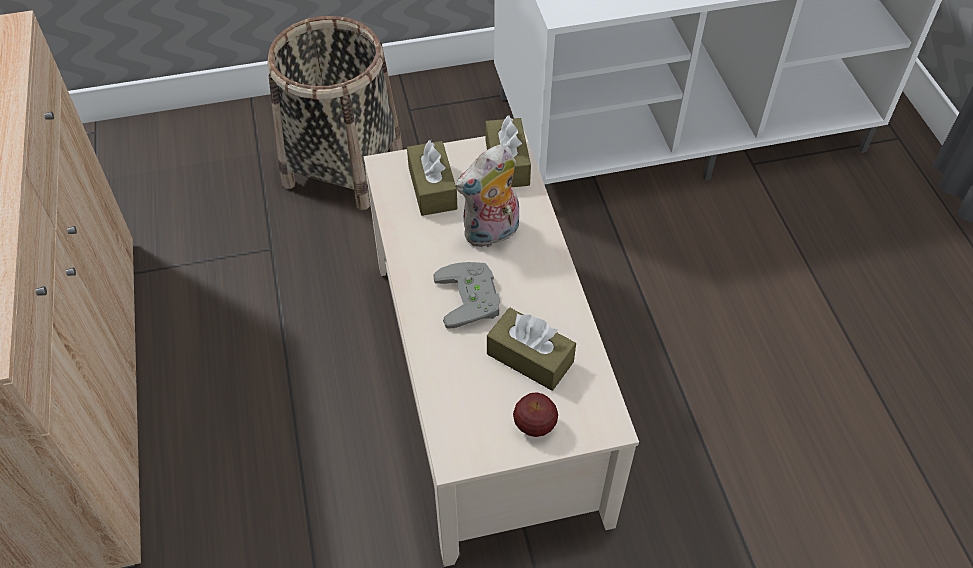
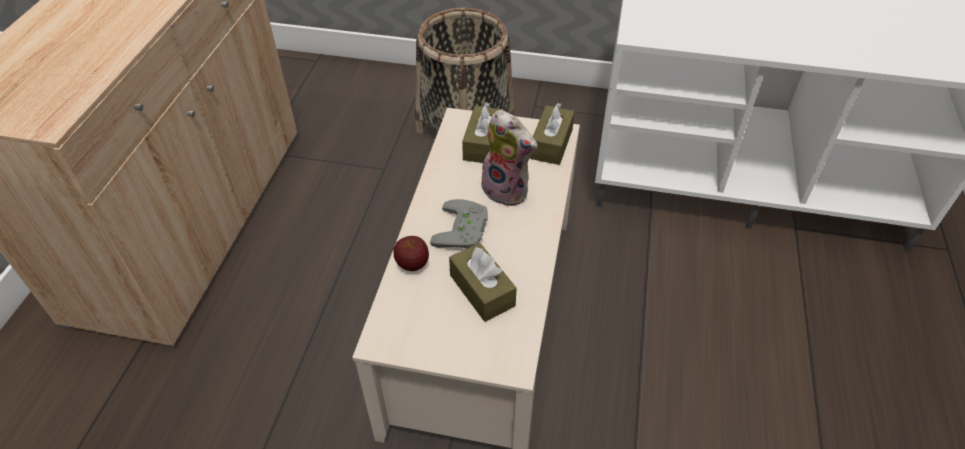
camera: 25 degrees right, 5 degrees down
(491, 234) = (508, 190): plush toy -> plush toy turned 135 degrees counterclockwise
(534, 426) = (454, 343): apple -> apple (412, 264)

